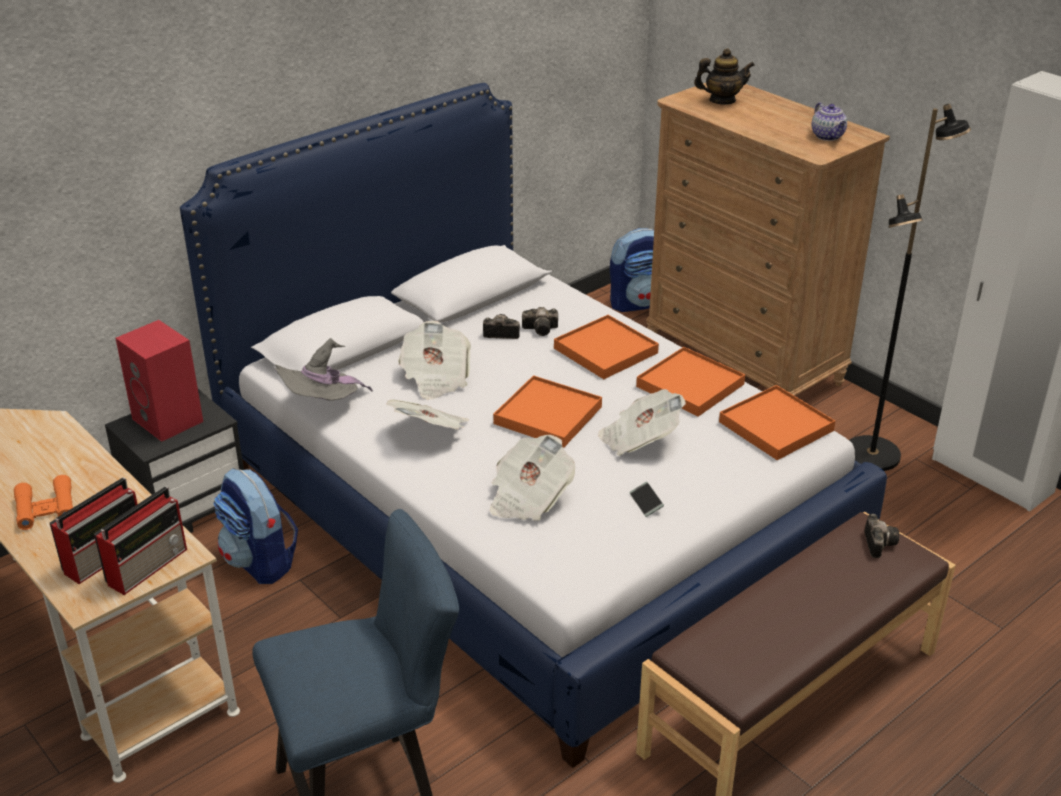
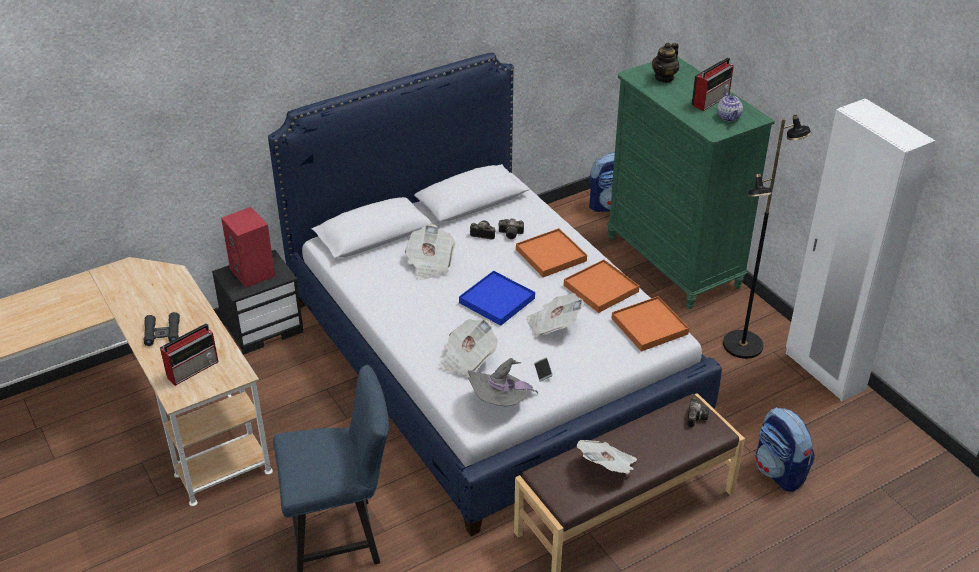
camera: 10 degrees right, 5 degrees up
(45, 509) = (162, 333): orange binoculars -> black binoculars
(148, 565) = (217, 378): radio -> radio (711, 100)
(260, 562) = (303, 373): backpack -> backpack (779, 472)
(322, 406) = (350, 276): grey hat -> grey hat (499, 403)
(431, 432) = (416, 304): newspaper -> newspaper (607, 467)
(547, 415) = (496, 300): orange tray -> blue tray
(722, 100) = (664, 77): teapot -> teapot turned 120 degrees clockwise
(744, 362) = (673, 262): brown dresser -> green dresser

